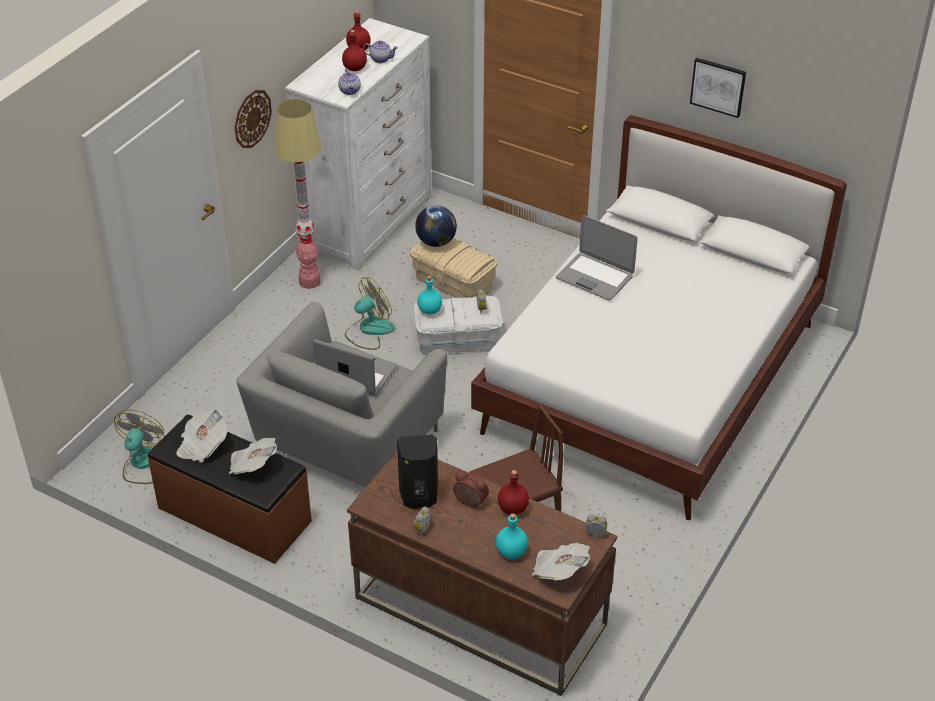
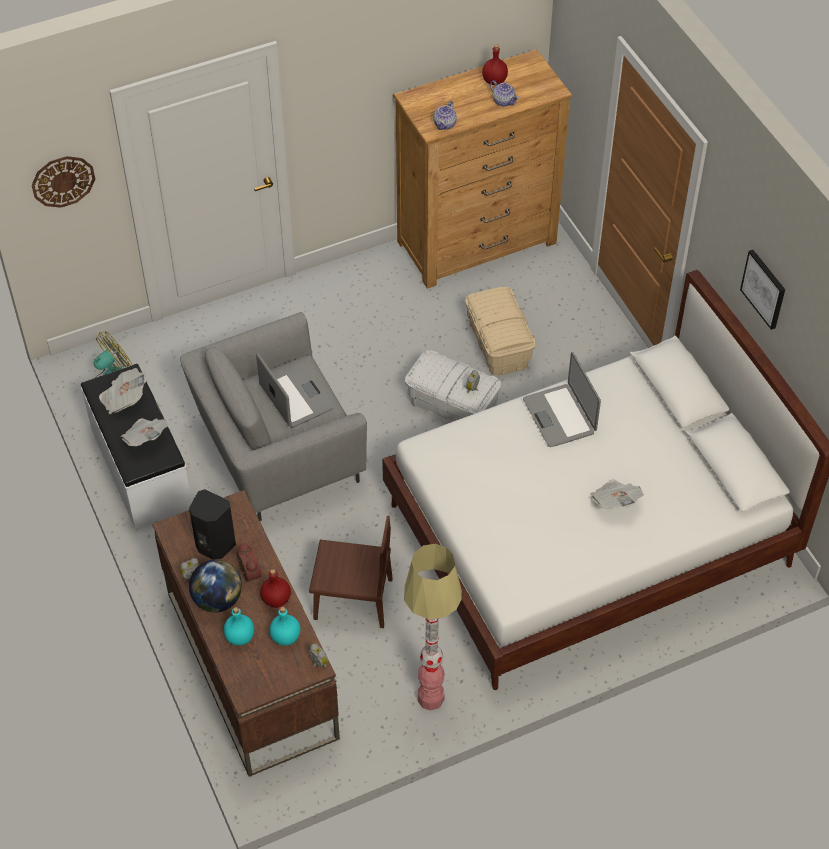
camera: 35 degrees right, 10 degrees up
(234, 515) = (140, 468): brown bench -> white bench
(252, 118) = (343, 113): wall clock -> wall clock (63, 181)
(310, 281) = (377, 278): floor lamp -> floor lamp (431, 698)
(354, 68) = (471, 101): red bottle -> none
(368, 222) = (477, 243): white dresser -> brown dresser
(369, 330) = (385, 354): fan -> none
(429, 310) = (427, 365): turquoise bottle -> turquoise bottle (286, 636)
(436, 242) = (493, 299): globe -> globe (218, 600)
(559, 570) = (261, 676): newspaper -> newspaper (615, 502)

